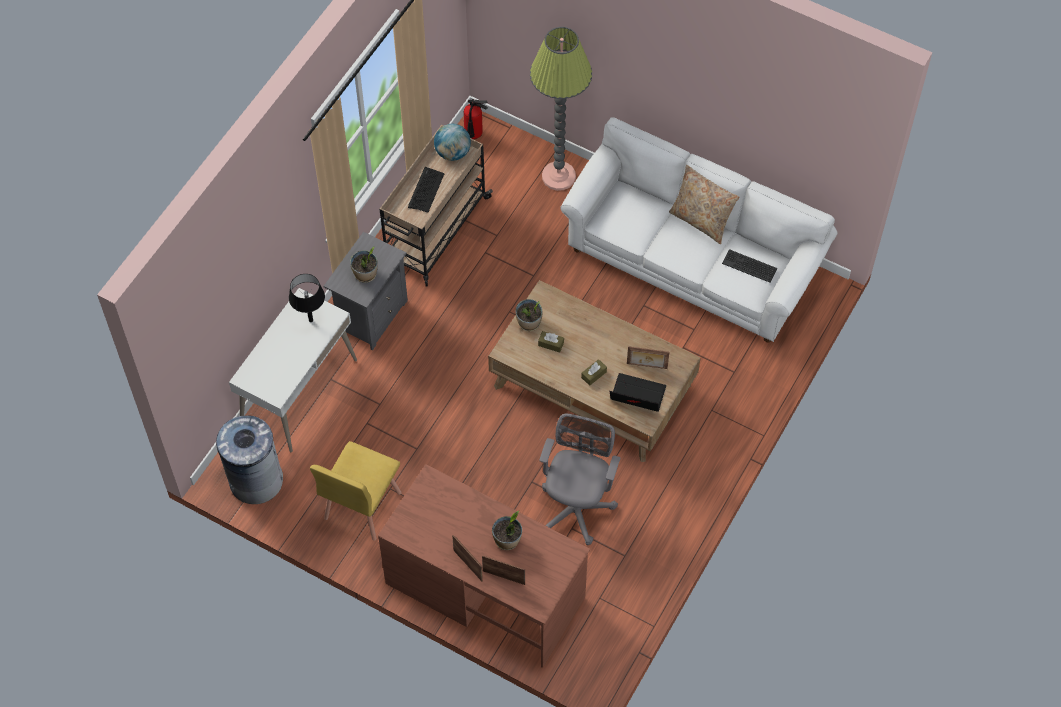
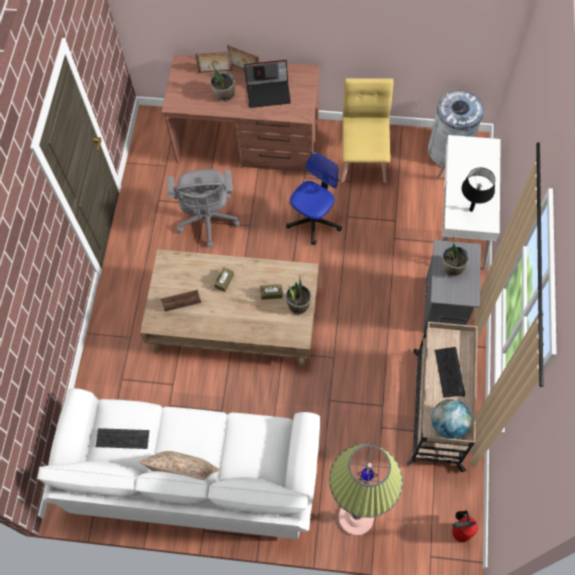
camera: 160 degrees right, 5 degrees up
(456, 459) = (313, 220): none -> office chair
(636, 396) = (182, 276): laptop -> laptop (269, 92)

